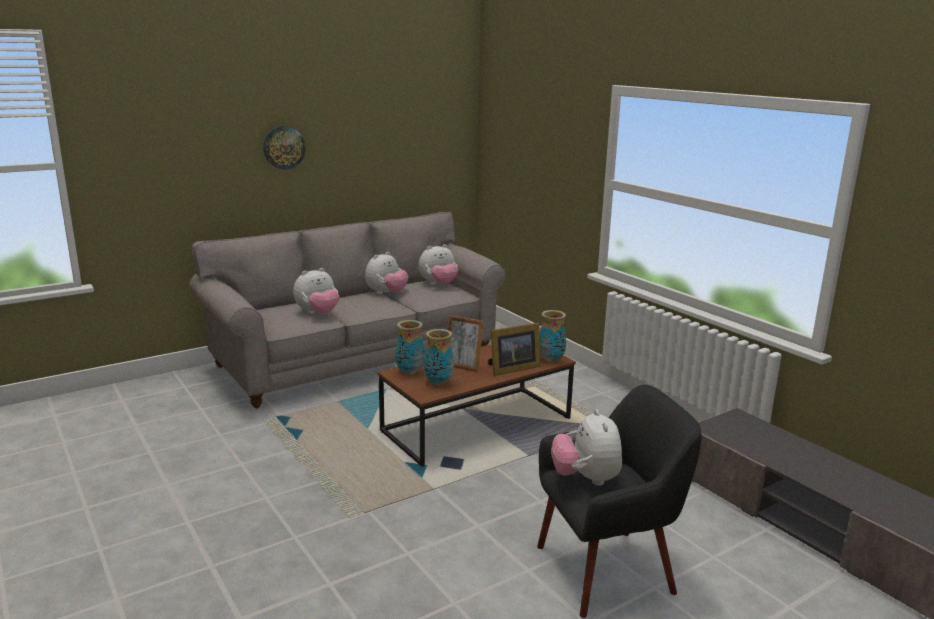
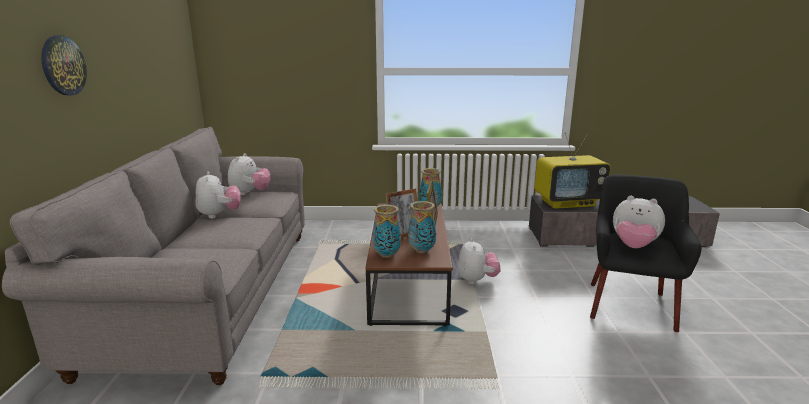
camera: 55 degrees left, 0 degrees up
(318, 313) = (215, 250): plush toy -> plush toy (477, 280)
(754, 436) = (568, 202): none -> television

